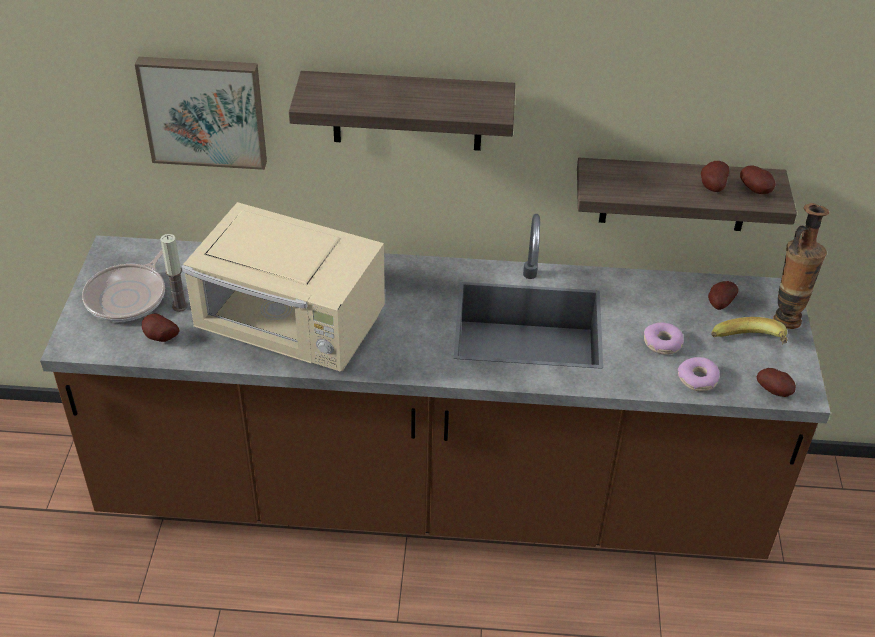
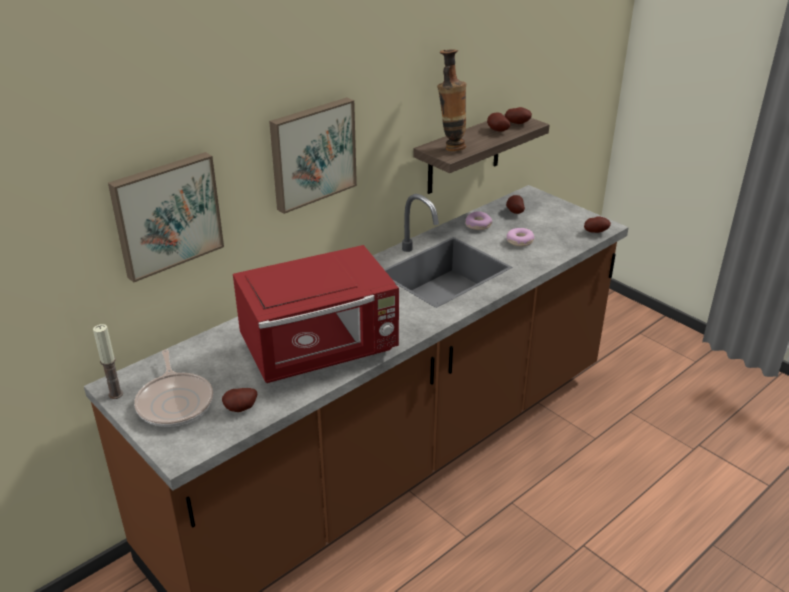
camera: 45 degrees left, 10 degrees down
(180, 306) = (224, 385): candle -> candle (116, 394)
(292, 329) = (321, 350): beige microwave -> red microwave
(407, 111) = (311, 153): shelf -> picture
(697, 379) = (559, 246): donut -> donut (478, 225)
(749, 347) = (557, 221): banana -> none
(786, 316) = (549, 201): vase -> vase (451, 147)

